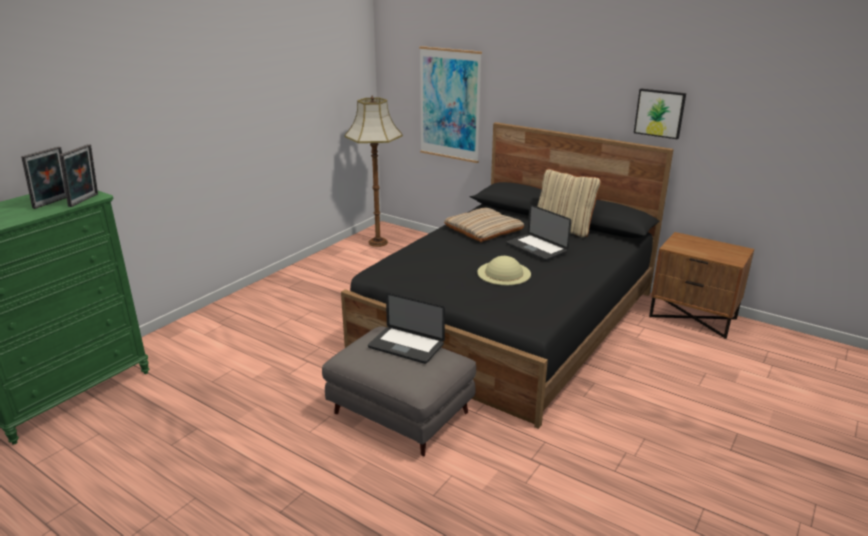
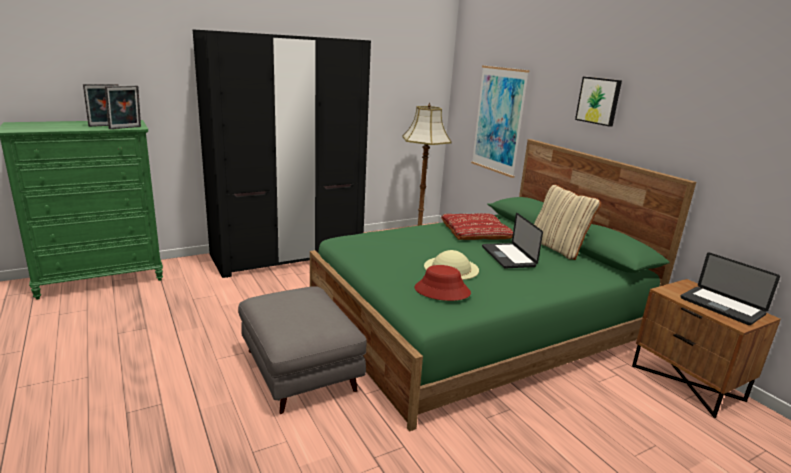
camera: 25 degrees right, 5 degrees down
(262, 301) = (287, 255): none -> black wardrobe
(406, 346) = (313, 306): laptop -> laptop (721, 306)
(483, 230) = (475, 232): beige pillow -> red pillow
(510, 319) = (476, 325): black bed -> green bed
(521, 297) = (442, 291): none -> red hat
(659, 113) = (687, 140): picture -> picture (599, 101)

